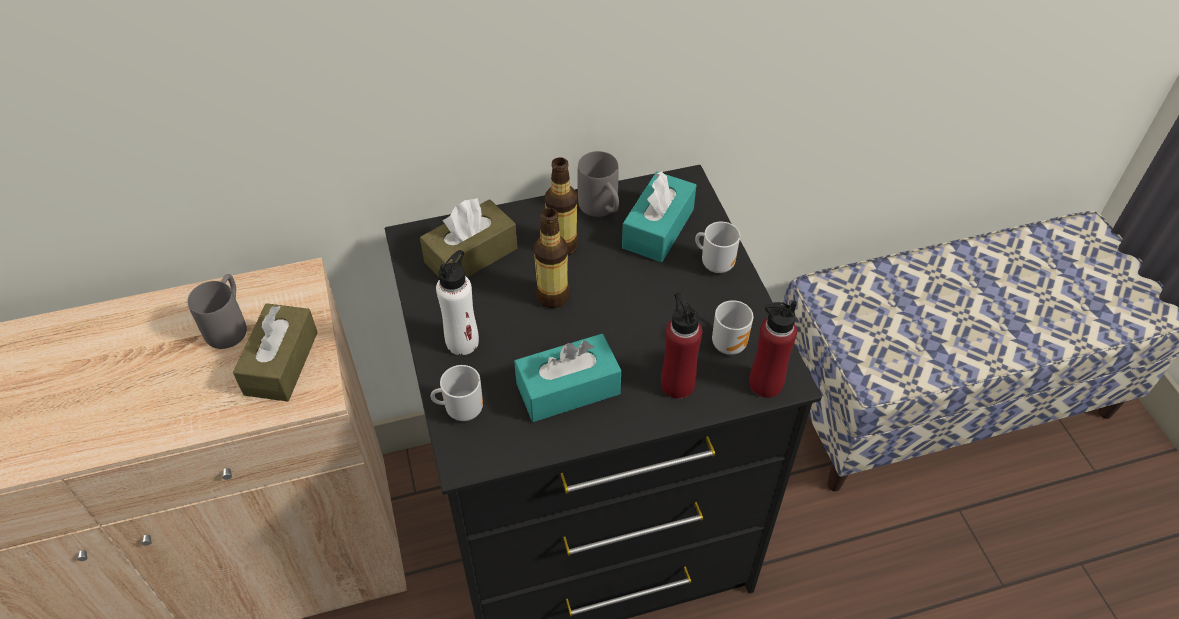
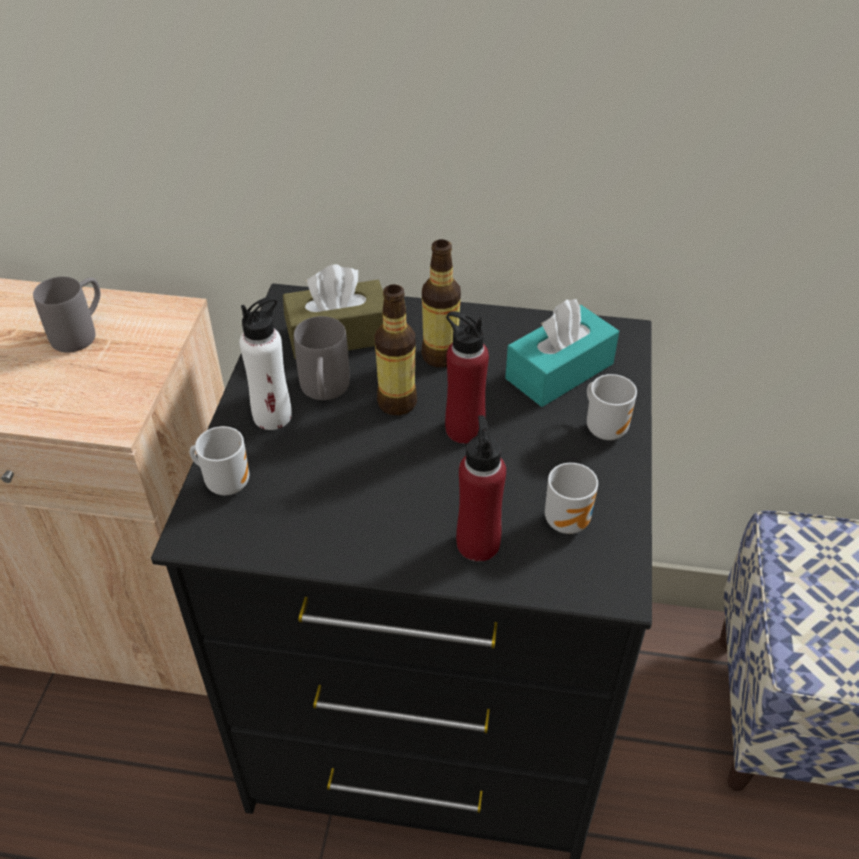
camera: 25 degrees right, 5 degrees down
(281, 363) = (102, 382): brown tissue box -> none
(568, 389) = (351, 503): turquoise tissue box -> none
(602, 209) = (508, 333): grey mug -> grey mug (324, 392)
(765, 383) = (586, 582): red bottle -> red bottle (464, 429)

